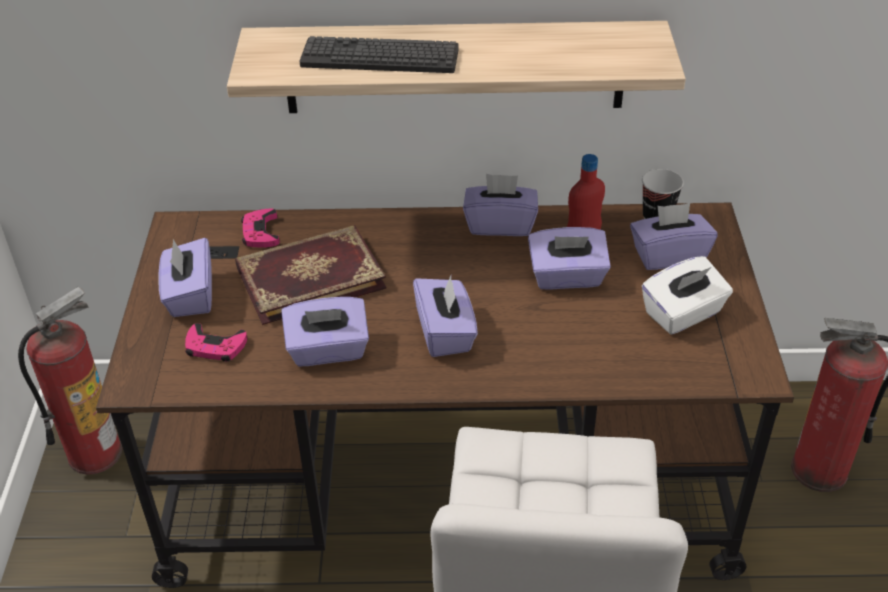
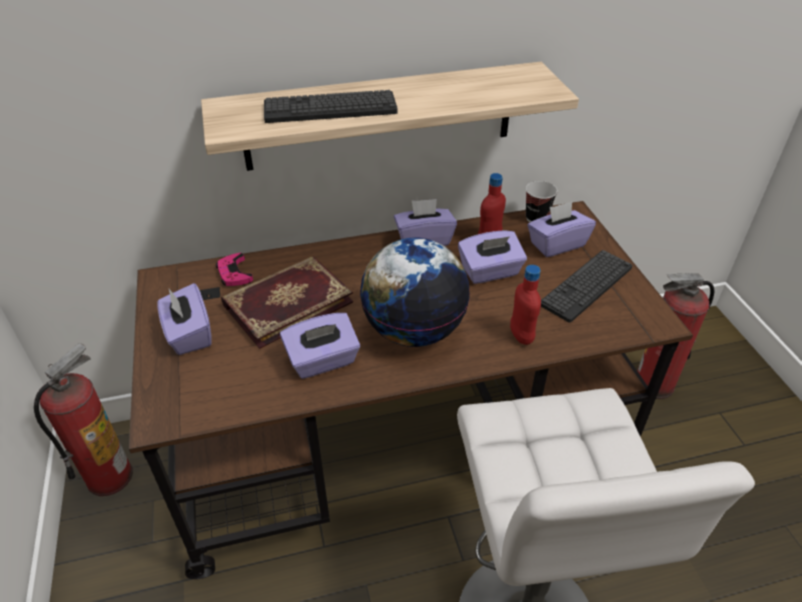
camera: 15 degrees left, 0 degrees up
(215, 347) = (224, 374): pink game controller -> none
(445, 333) = (413, 330): purple tissue box -> globe
(572, 361) = (521, 336): none -> red bottle
(683, 314) = (586, 286): white tissue box -> keyboard

